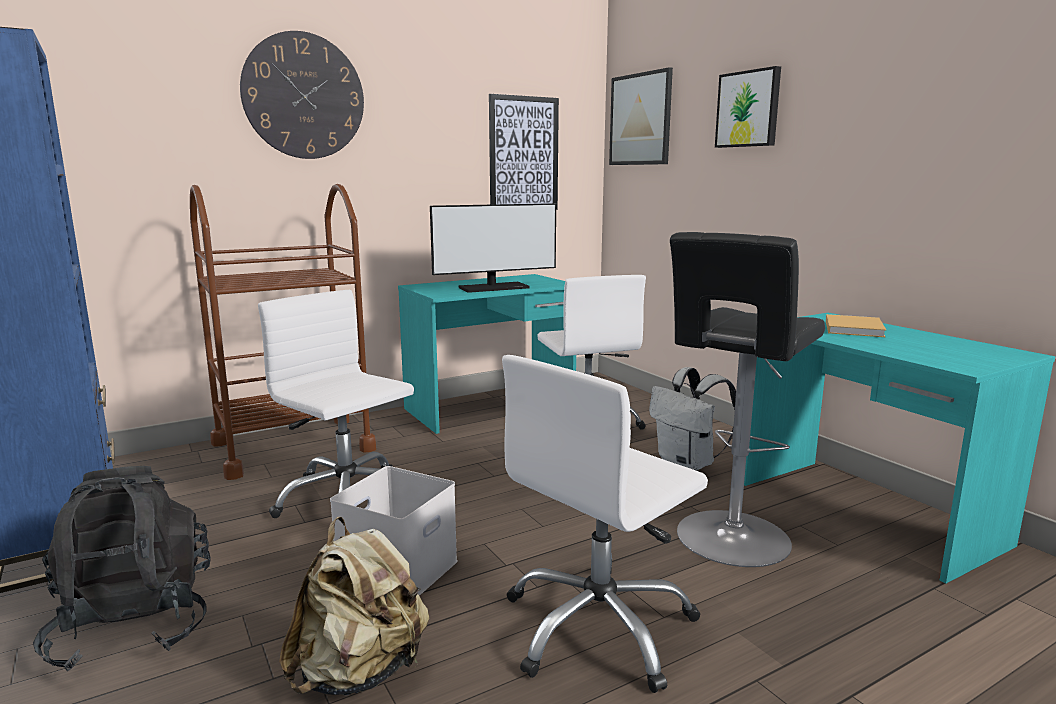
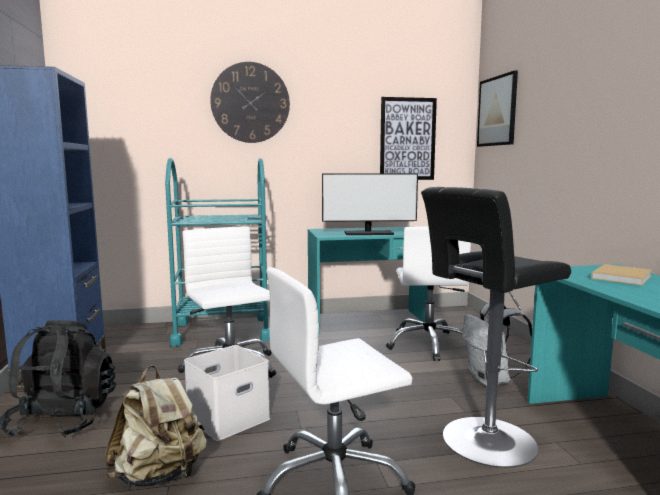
camera: 20 degrees right, 5 degrees down
(293, 446) = (222, 331): brown cart -> turquoise cart
(748, 109) = (566, 98): picture -> none

